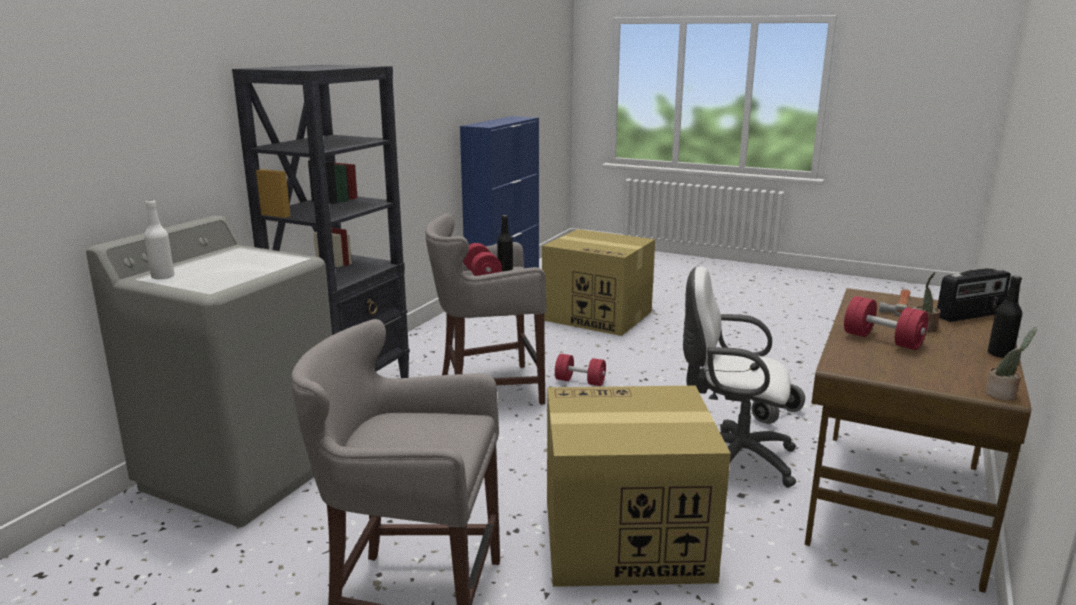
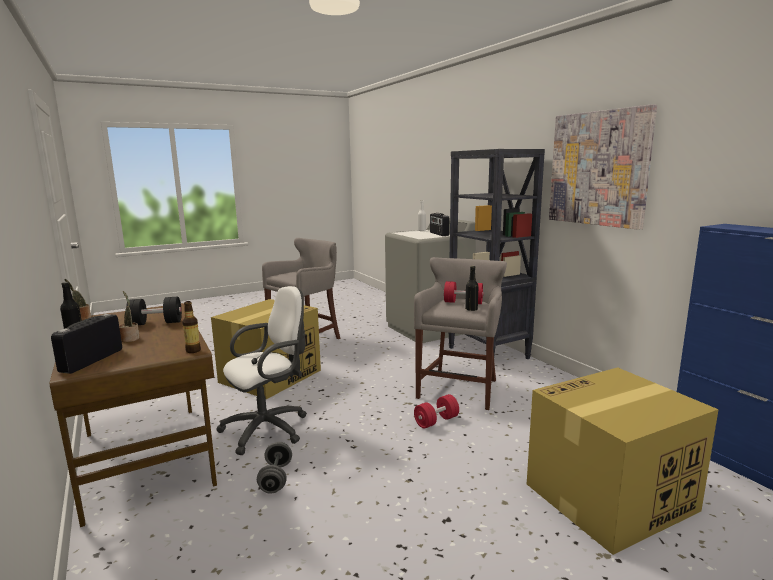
camera: 125 degrees right, 5 degrees down
(226, 257) = (438, 234): none -> radio
(374, 88) = (598, 168): none -> picture
(862, 293) = (193, 351): none -> bottle
(882, 340) = (156, 323): red dumbbell -> black dumbbell
(901, 305) = (153, 350): hammer -> none

